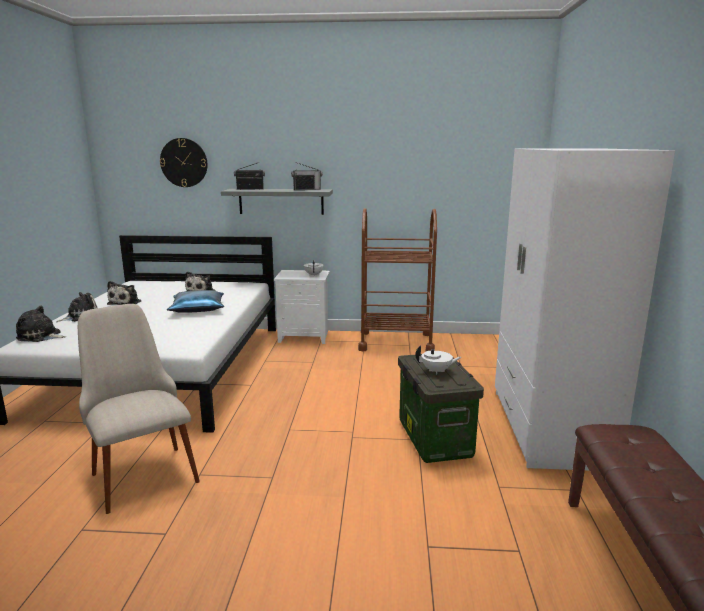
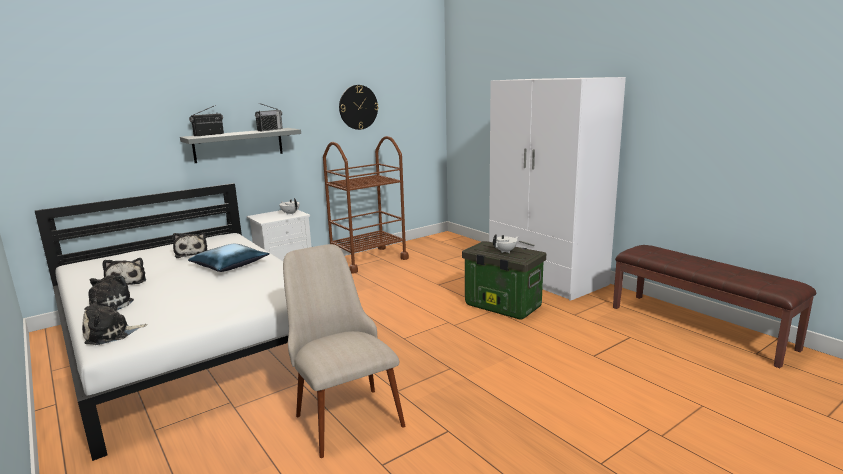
camera: 40 degrees left, 0 degrees up
(140, 469) = (342, 411): beige chair -> beige chair turned 45 degrees clockwise
(184, 162) = (118, 111): wall clock -> wall clock (358, 107)

